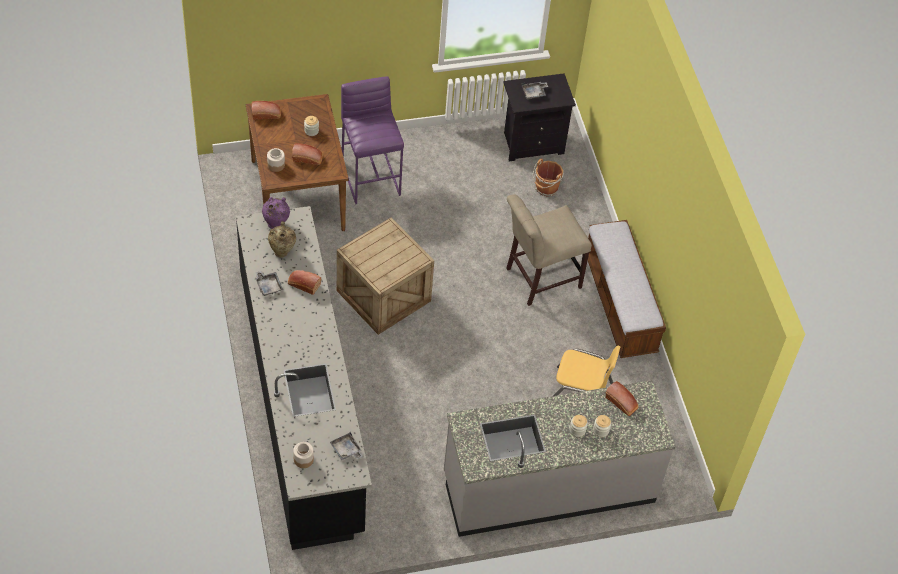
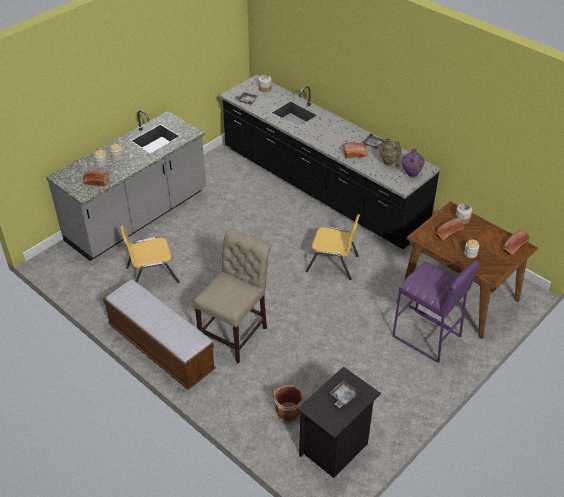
camera: 150 degrees right, 10 degrees down
(383, 295) = (332, 264): crate -> yellow chair

